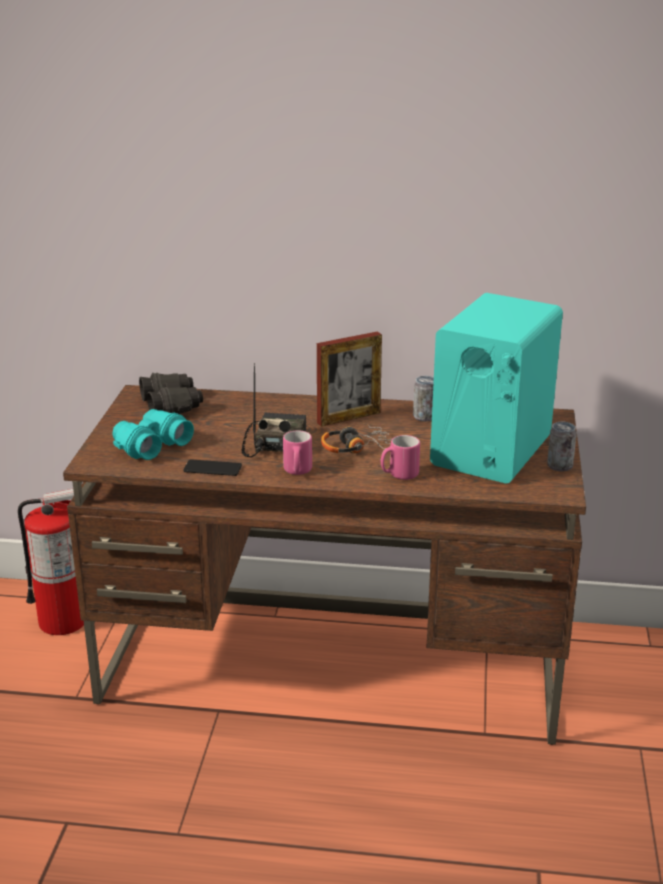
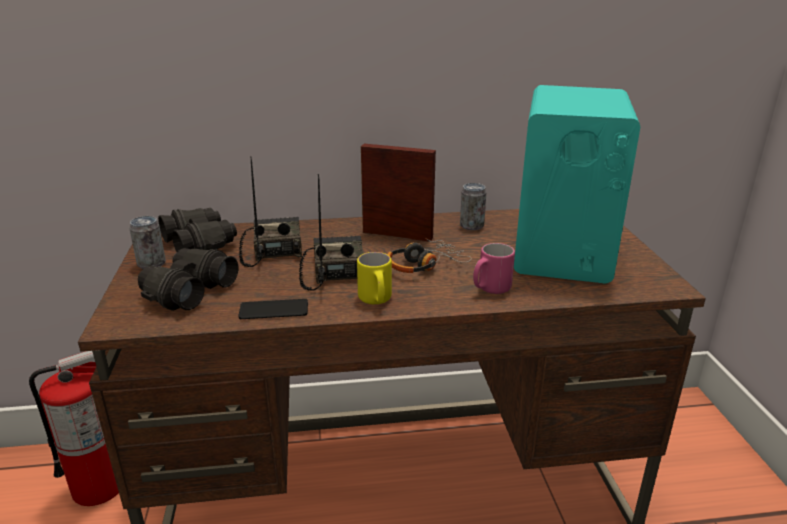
camera: 15 degrees left, 0 degrees up
(151, 445) = (188, 291): turquoise binoculars -> black binoculars
(231, 418) = (272, 249): none -> radio
(297, 472) = (376, 301): pink mug -> yellow mug
(349, 417) = (397, 235): picture frame -> picture frame turned 120 degrees counterclockwise
(559, 466) = (640, 258): can -> can (151, 264)

